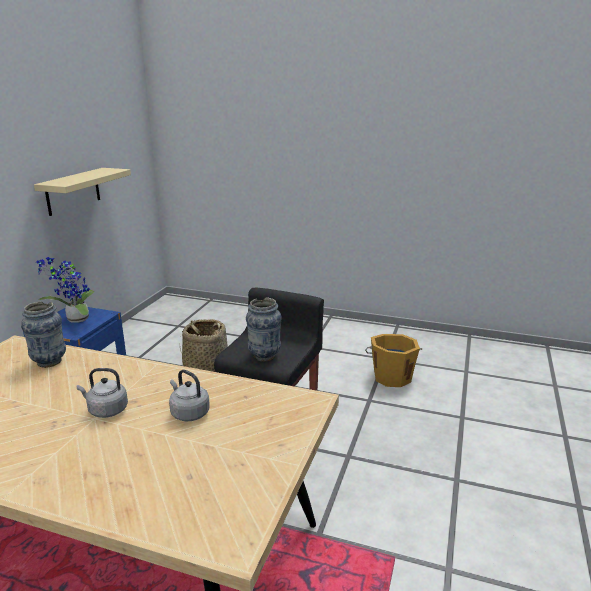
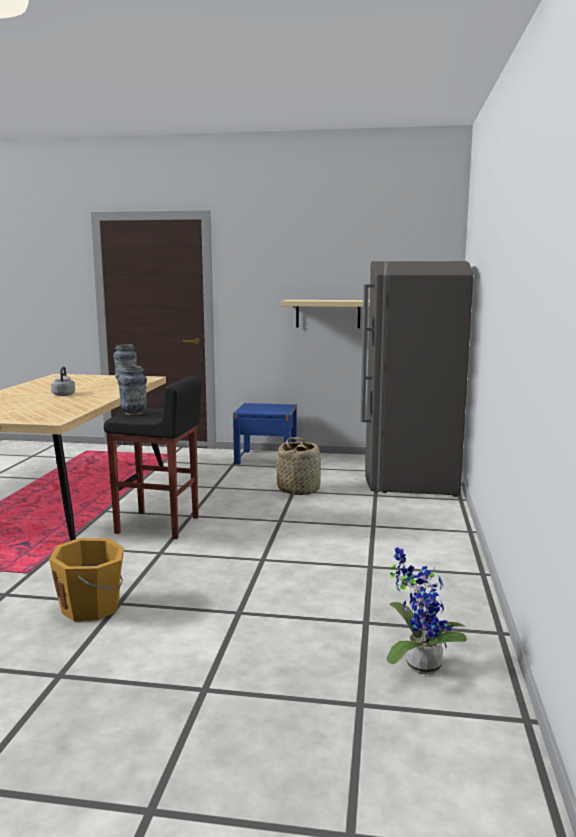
camera: 80 degrees right, 10 degrees down
(75, 320) = (267, 408): potted plant -> potted plant (418, 664)
(188, 413) = (53, 404): grey kettle -> none
(209, 316) = (411, 478): none -> grey fridge
(392, 377) = (322, 571): orange bucket -> orange bucket (92, 607)

